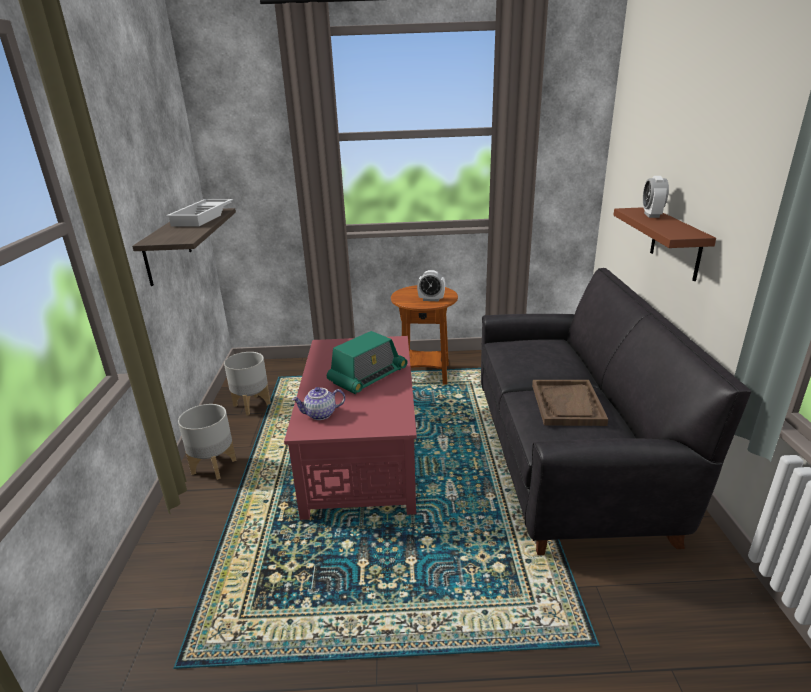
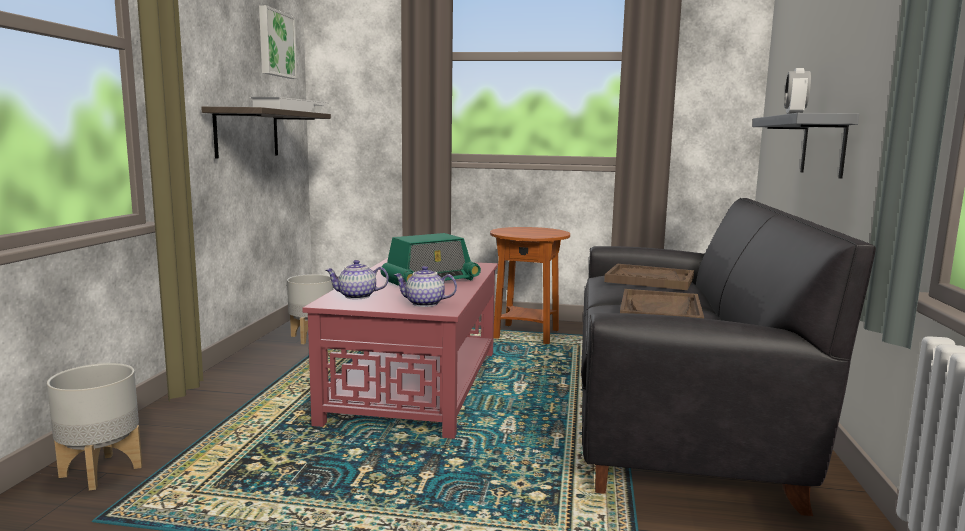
camera: 10 degrees right, 15 degrees down
(170, 146) = (275, 44): none -> picture
(214, 466) = (241, 376): grey planter -> grey planter (102, 471)
(381, 418) = (424, 304): none -> teapot
(431, 299) = (536, 234): alarm clock -> none
(539, 352) = (649, 280): none -> brown tray
(676, 243) = (823, 146): brown shelf -> grey shelf

